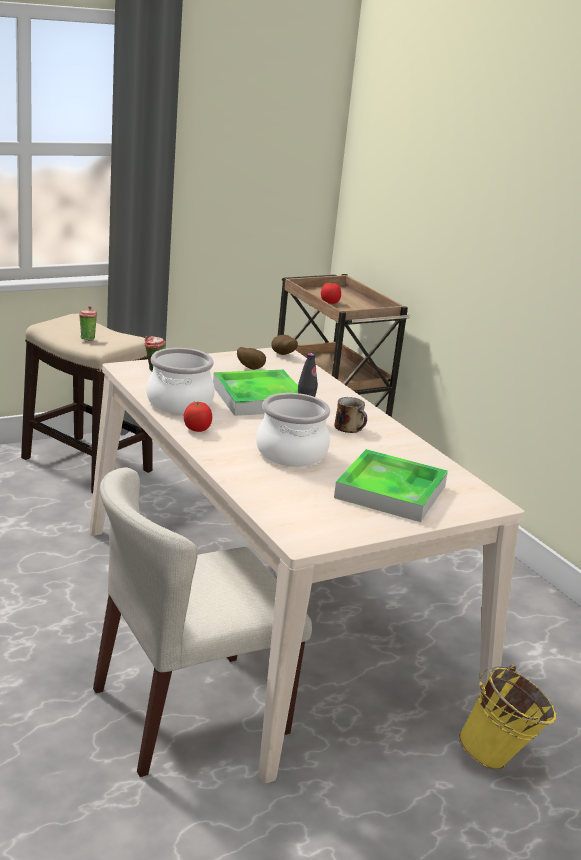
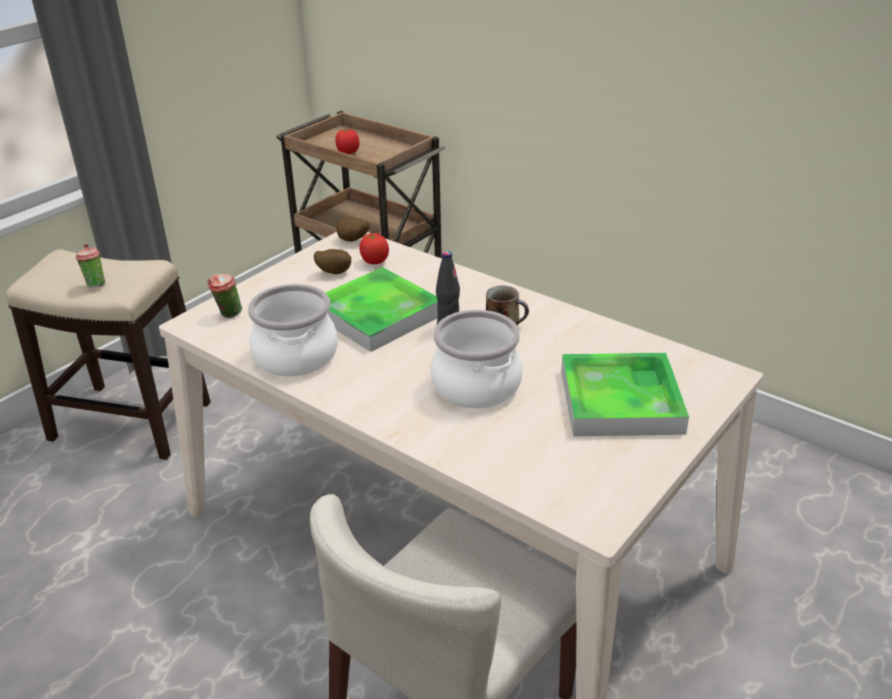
camera: 20 degrees left, 10 degrees up
(197, 429) = (346, 390): tomato -> tomato (374, 261)
(500, 758) = (777, 626): yellow bucket -> none

